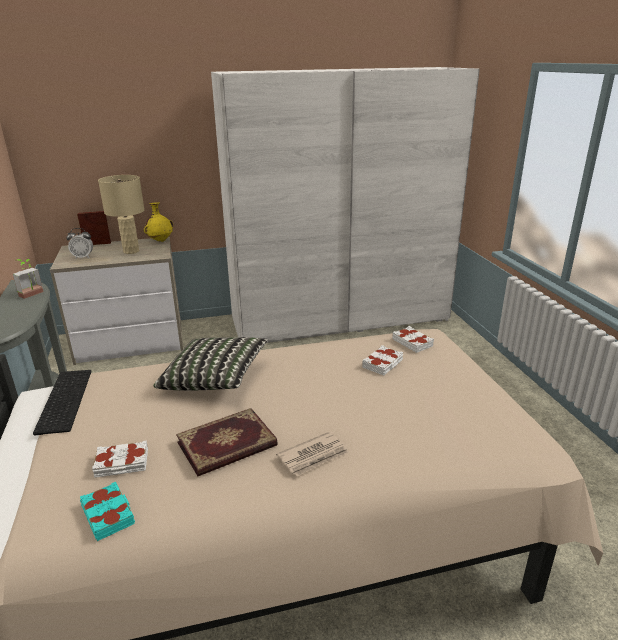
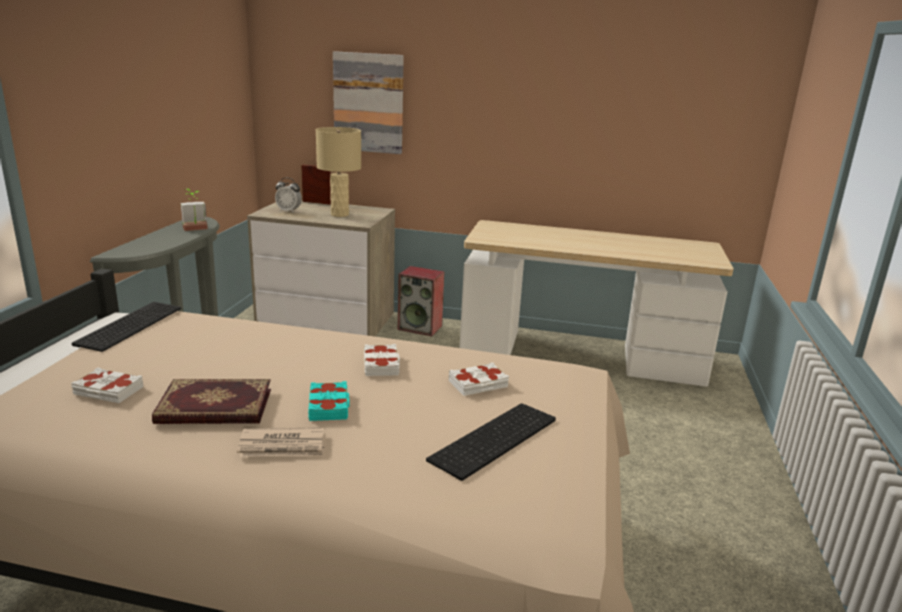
camera: 25 degrees right, 5 degrees down
(109, 514) = (47, 427): turquoise book -> turquoise book (329, 406)
(131, 150) = (368, 103): none -> picture
(160, 241) = (380, 211): yellow vase -> none
(212, 327) = (420, 327): none -> speaker
(215, 379) = (280, 347): pillow -> none
(339, 318) = (580, 355): white wardrobe -> desk
(412, 342) = (546, 373): white book -> white book (381, 364)
(437, 400) = (495, 441): none -> keyboard

